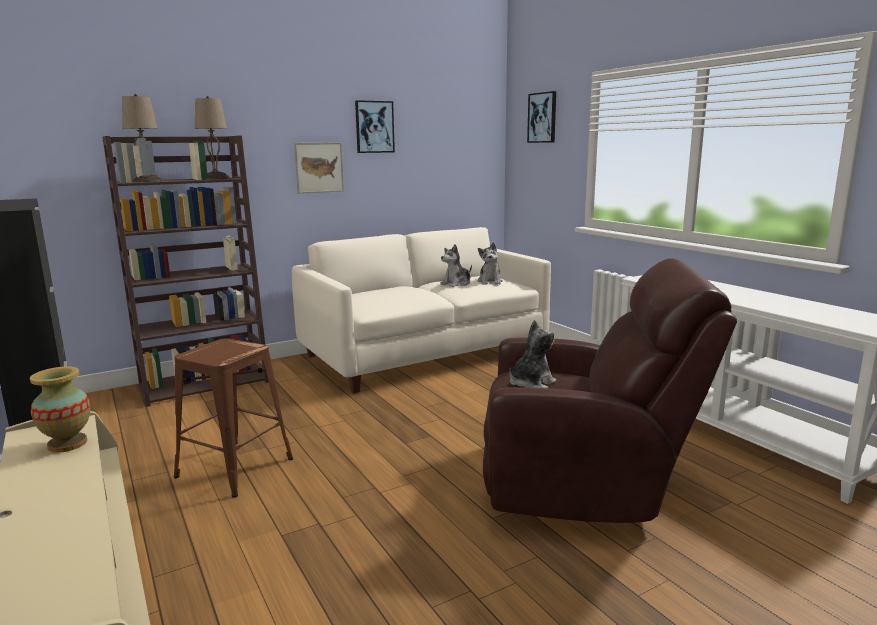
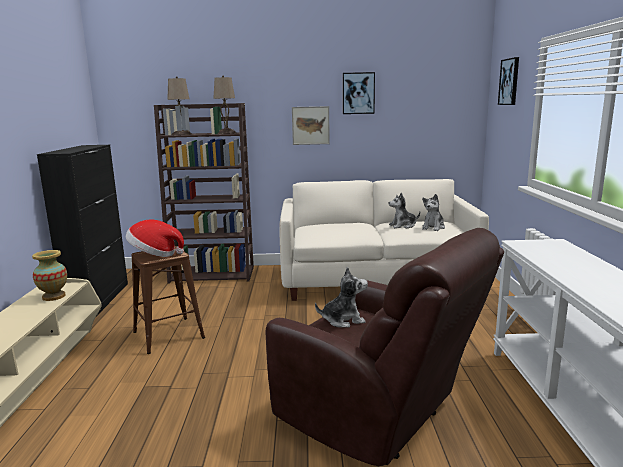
camera: 30 degrees right, 0 degrees up
(216, 353) = (154, 255): none -> hat

